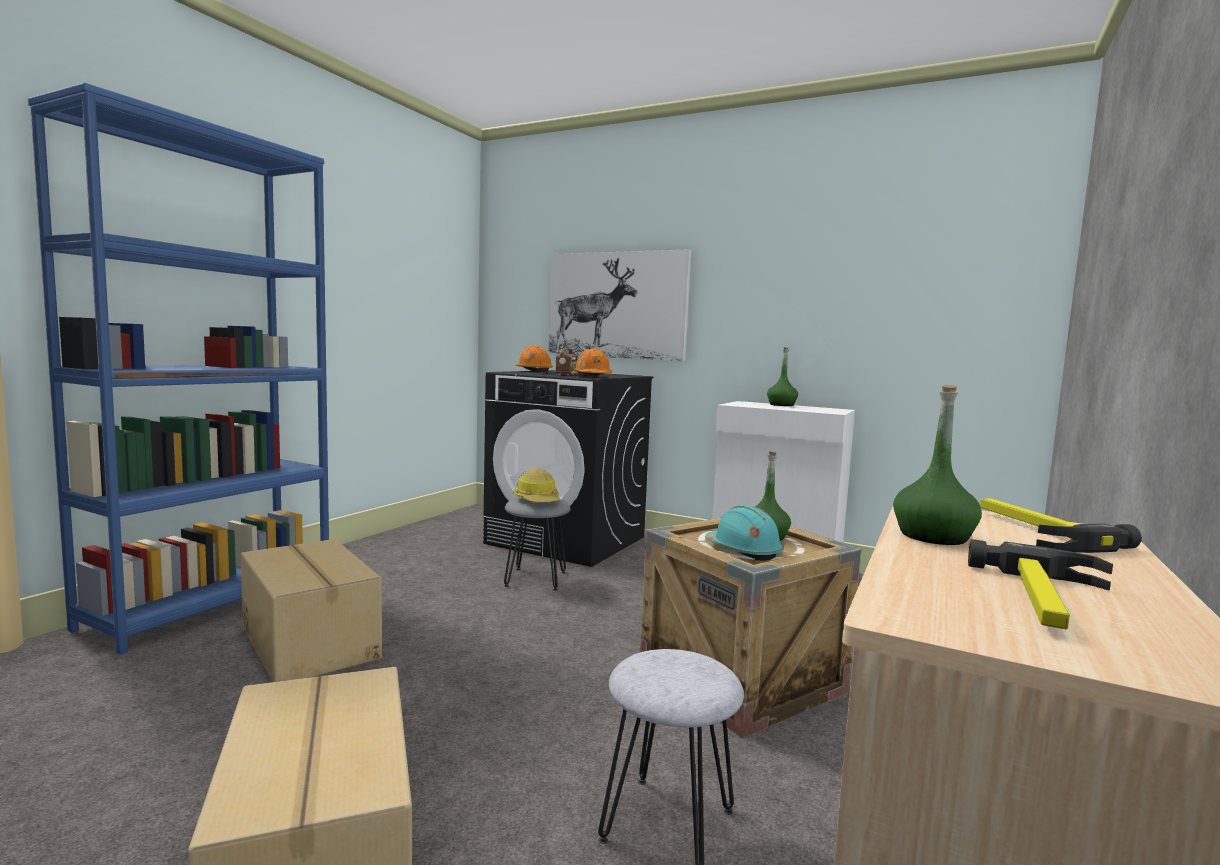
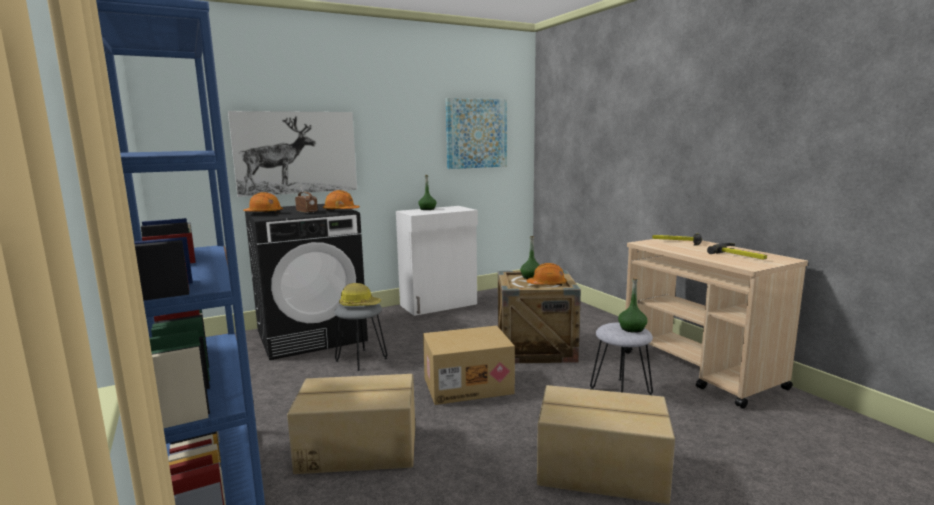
camera: 55 degrees left, 5 degrees up
(533, 660) = (468, 385): none -> cardboard box
(743, 551) = (547, 285): turquoise hard hat -> orange hard hat
(912, 281) = (476, 133): none -> picture
(933, 537) = (679, 250): green bottle -> green bottle (632, 329)

